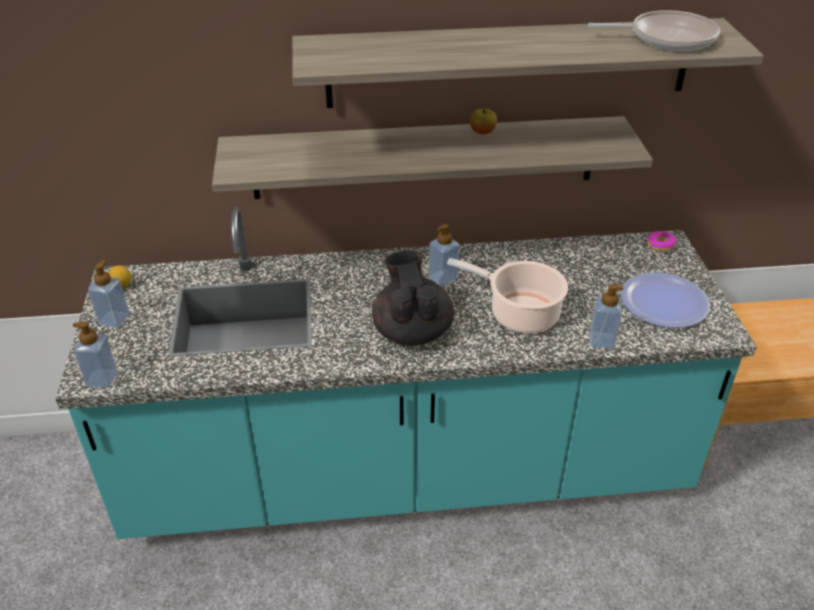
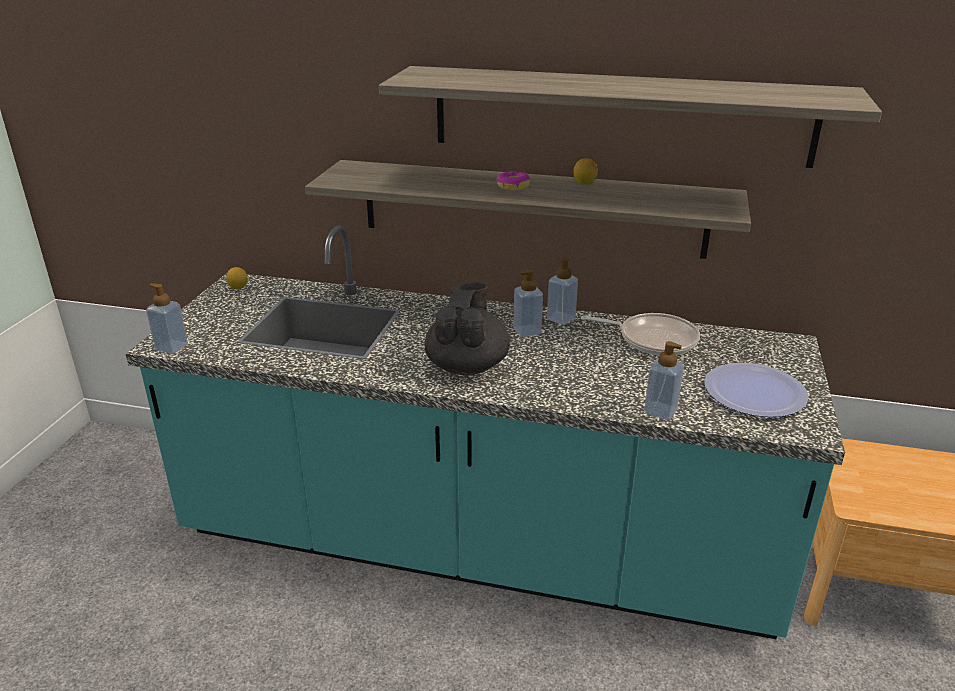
camera: 20 degrees right, 10 degrees down
(114, 319) = (214, 309): soap dispenser -> soap dispenser (561, 318)
(482, 132) = (584, 183): apple -> lemon
(519, 313) = (586, 372): cooking pot -> none
(660, 245) = (781, 344): donut -> donut (513, 186)
(667, 38) = (779, 93): frying pan -> frying pan (653, 339)

